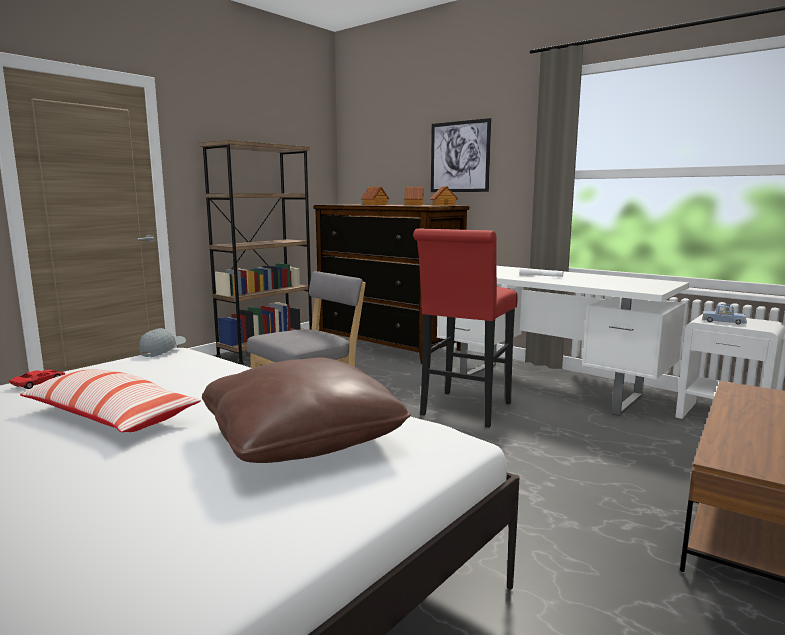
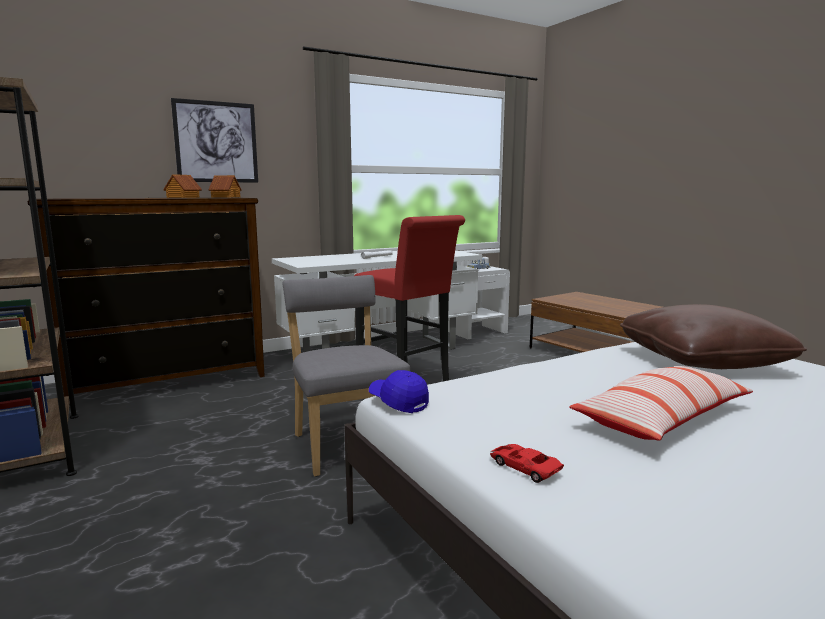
camera: 70 degrees left, 0 degrees up
(163, 351) = (398, 402): grey cap -> blue cap
(375, 204) = (133, 198): toy house -> none

